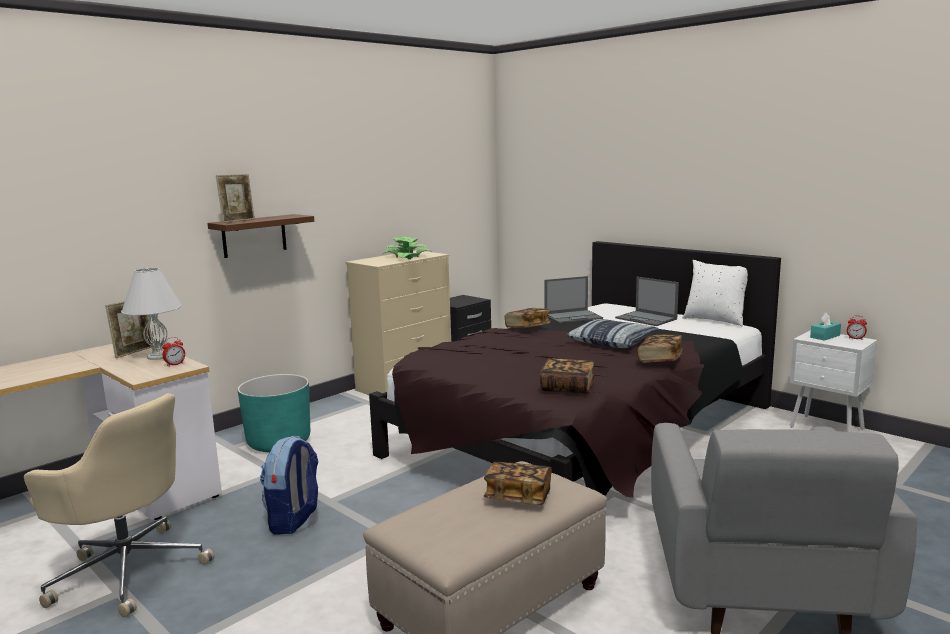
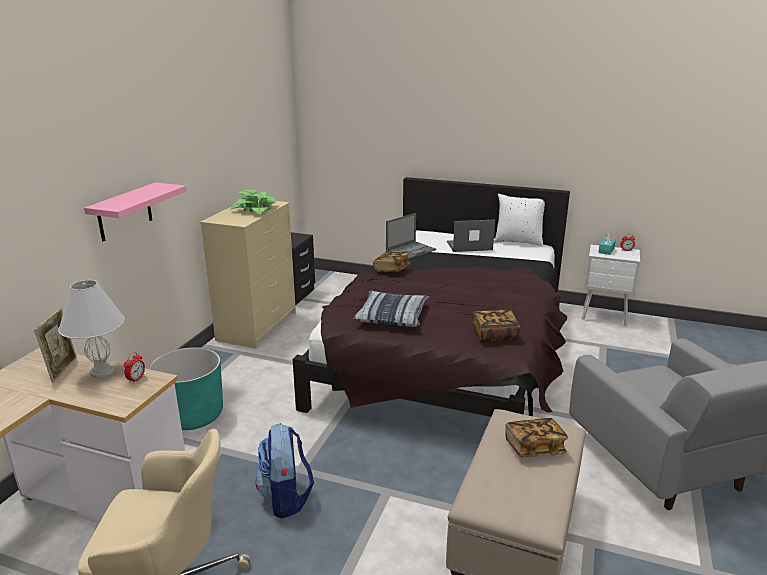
camera: 25 degrees left, 10 degrees up
(238, 221) = (119, 202): picture frame -> none
(254, 236) = (124, 212): brown shelf -> pink shelf
(613, 342) = (474, 277): pillow -> pillow (392, 316)
(646, 319) = (468, 246): laptop -> laptop turned 150 degrees clockwise
(659, 359) = (530, 293): book -> none

